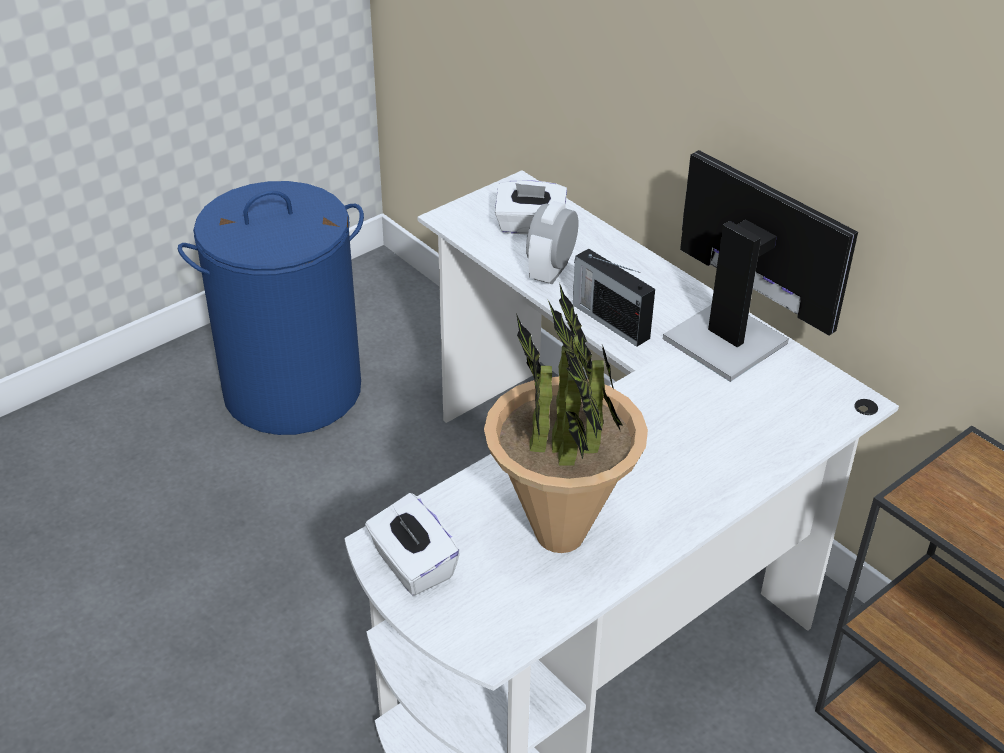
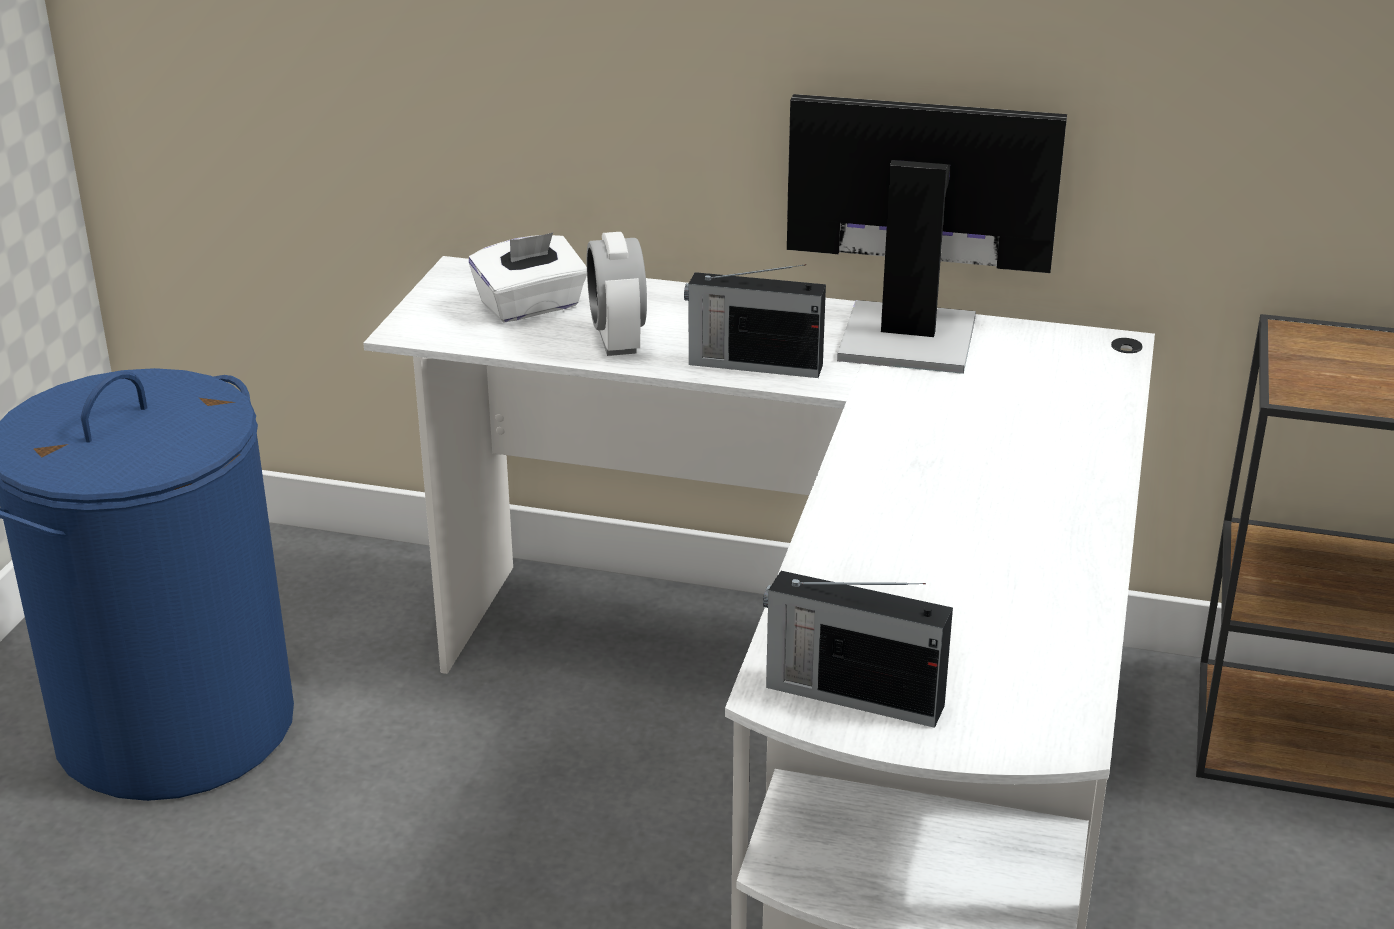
camera: 35 degrees left, 10 degrees down
(412, 565) = (851, 695): white tissue box -> radio
(561, 536) = (982, 588): potted plant -> none

